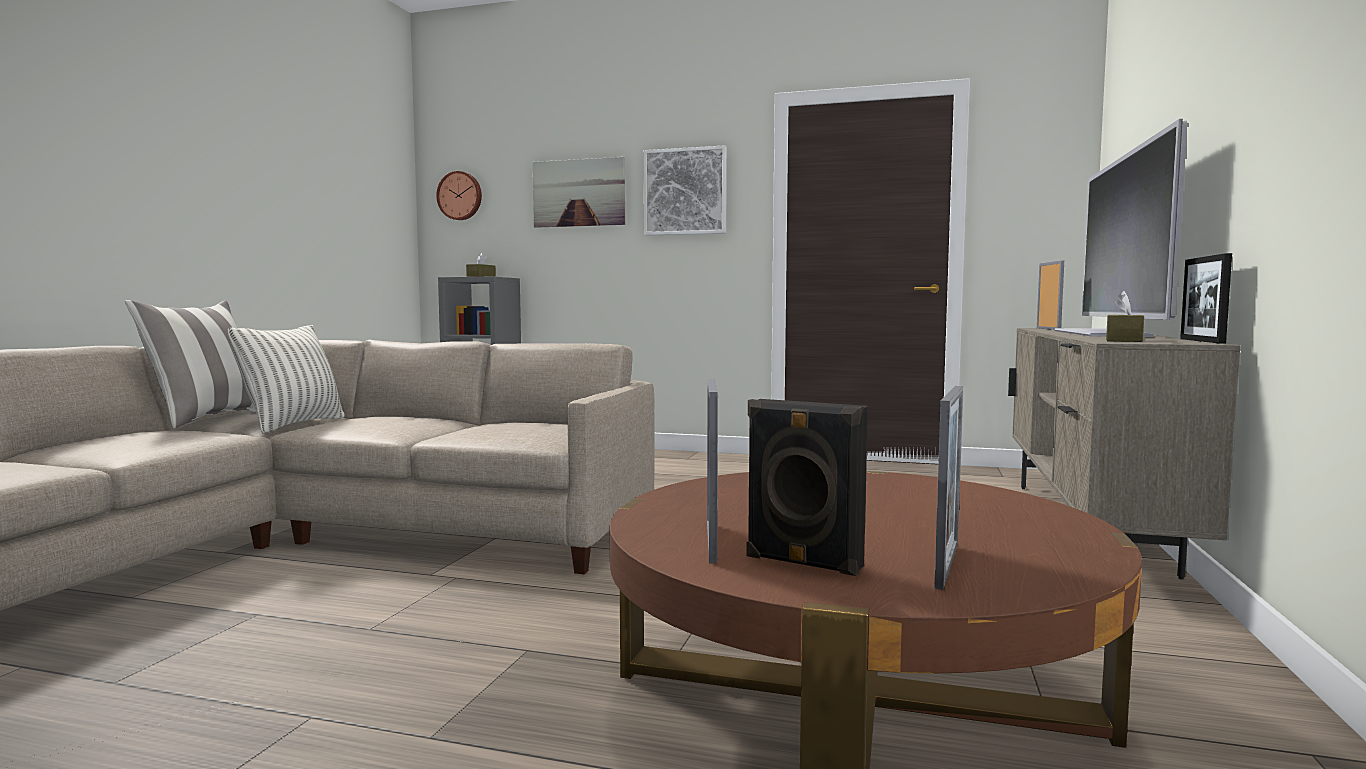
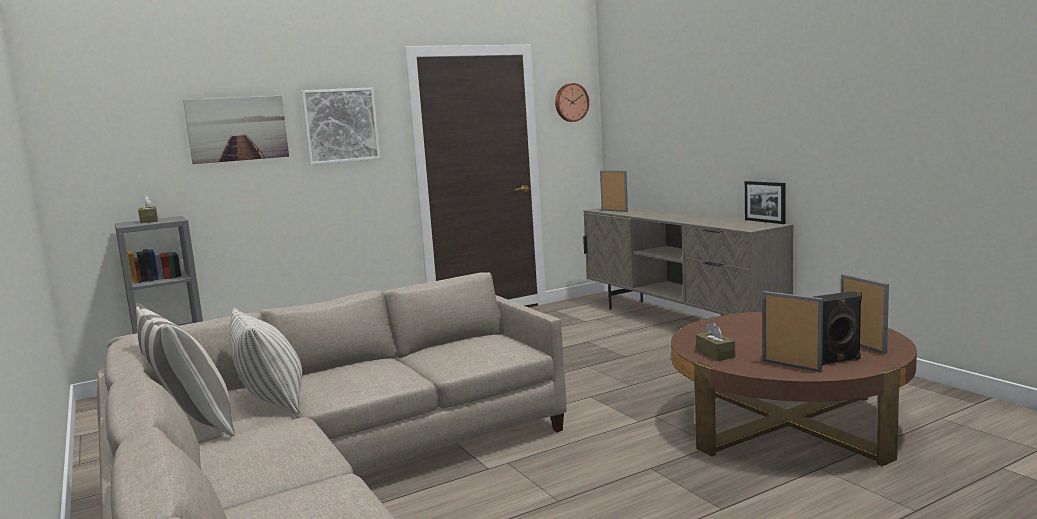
camera: 45 degrees left, 5 degrees up
(460, 196) = (92, 135): wall clock -> wall clock (571, 102)
(1102, 333) = (679, 216): television -> none
(1123, 340) = (741, 226): brown tissue box -> brown tissue box (715, 354)

